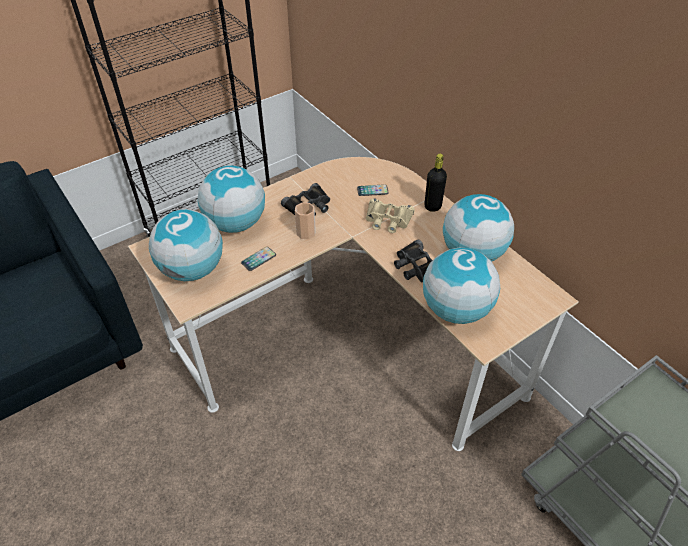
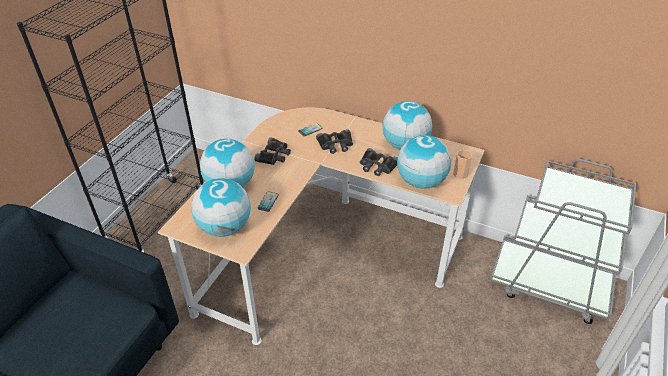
camera: 30 degrees left, 5 degrees down
(306, 233) = (287, 173): cup -> cup (460, 174)
(388, 220) = (335, 144): beige binoculars -> black binoculars
(432, 206) = (357, 126): black bottle -> none

